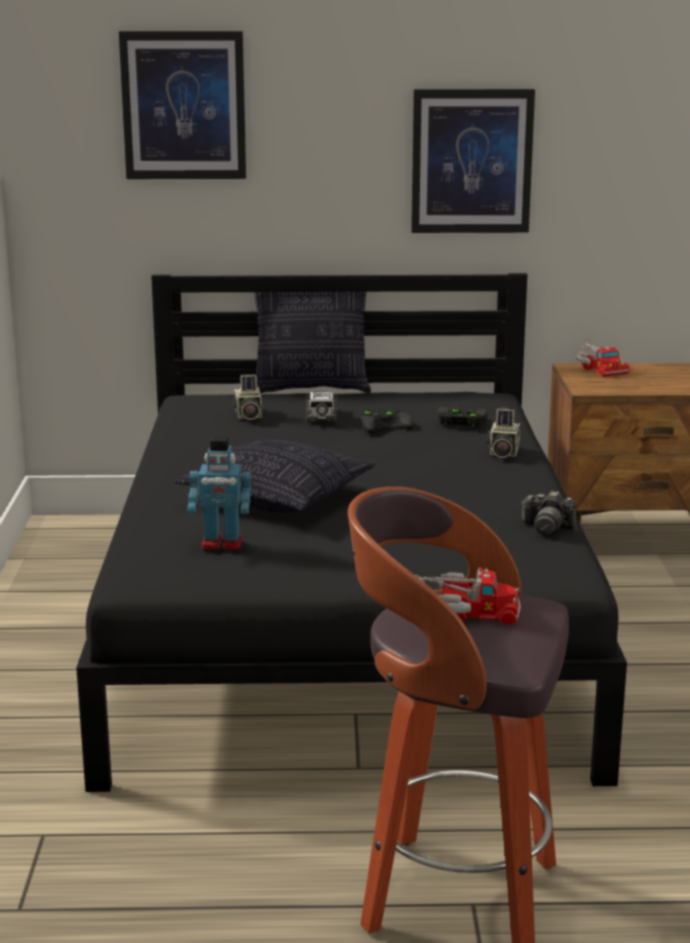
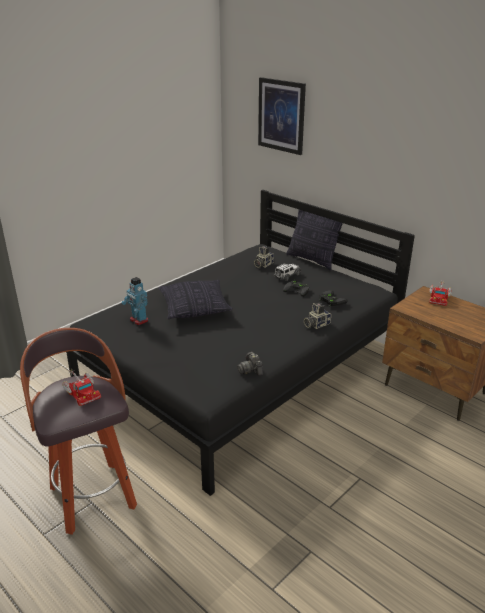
camera: 45 degrees right, 10 degrees up
(471, 161) = (398, 168): picture -> none

